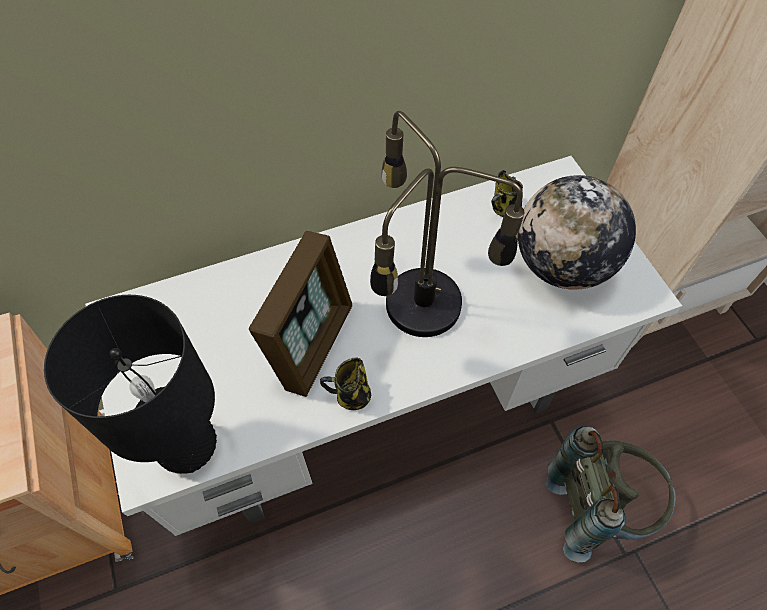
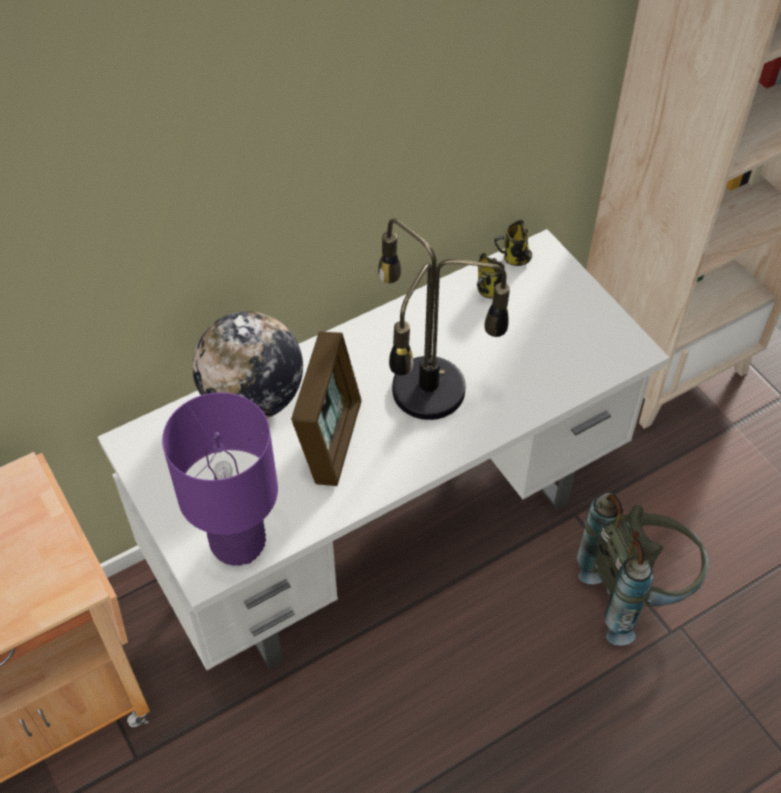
camera: 10 degrees left, 5 degrees down
(188, 448) = (238, 546): black table lamp -> purple table lamp
(350, 396) = (377, 480): mug -> mug (514, 258)
(561, 265) = (553, 336): globe -> globe (253, 399)

